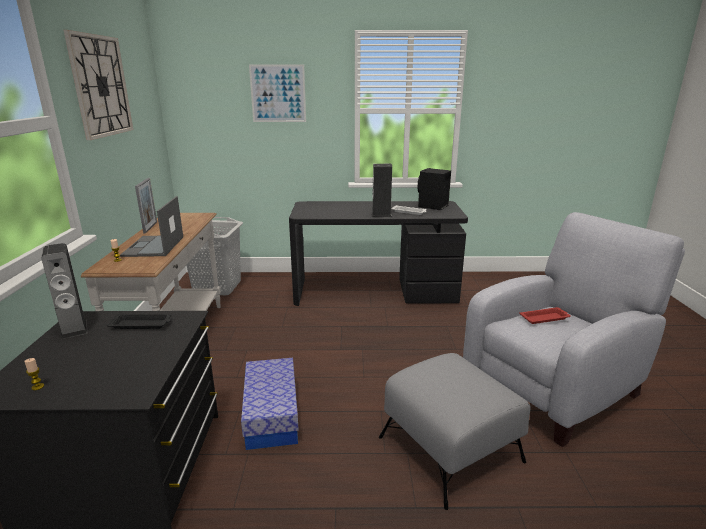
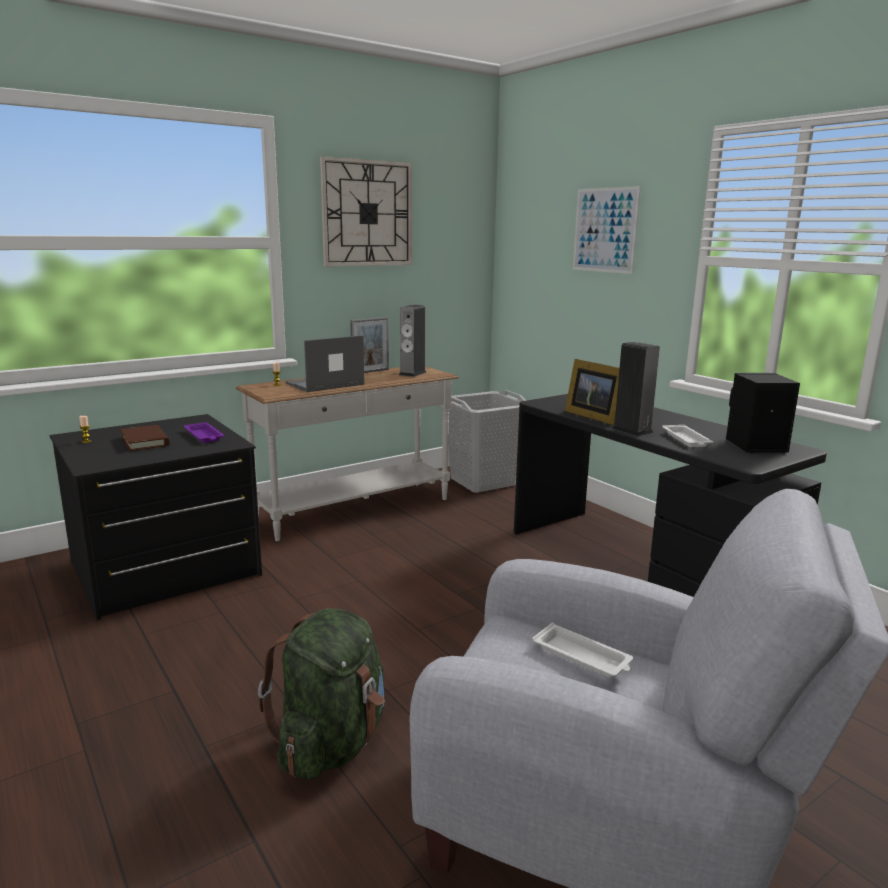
camera: 55 degrees right, 5 degrees down
(74, 328) = (179, 423): speaker -> speaker (412, 373)
(103, 354) = (145, 441): none -> brown book
(141, 324) = (204, 436): black tray -> purple tray
(272, 415) = (289, 600): storage box -> none
(346, 214) = (593, 416): none -> picture frame
(449, 448) = (332, 743): grey ottoman -> green backpack
(545, 318) = (583, 657): red tray -> white tray

